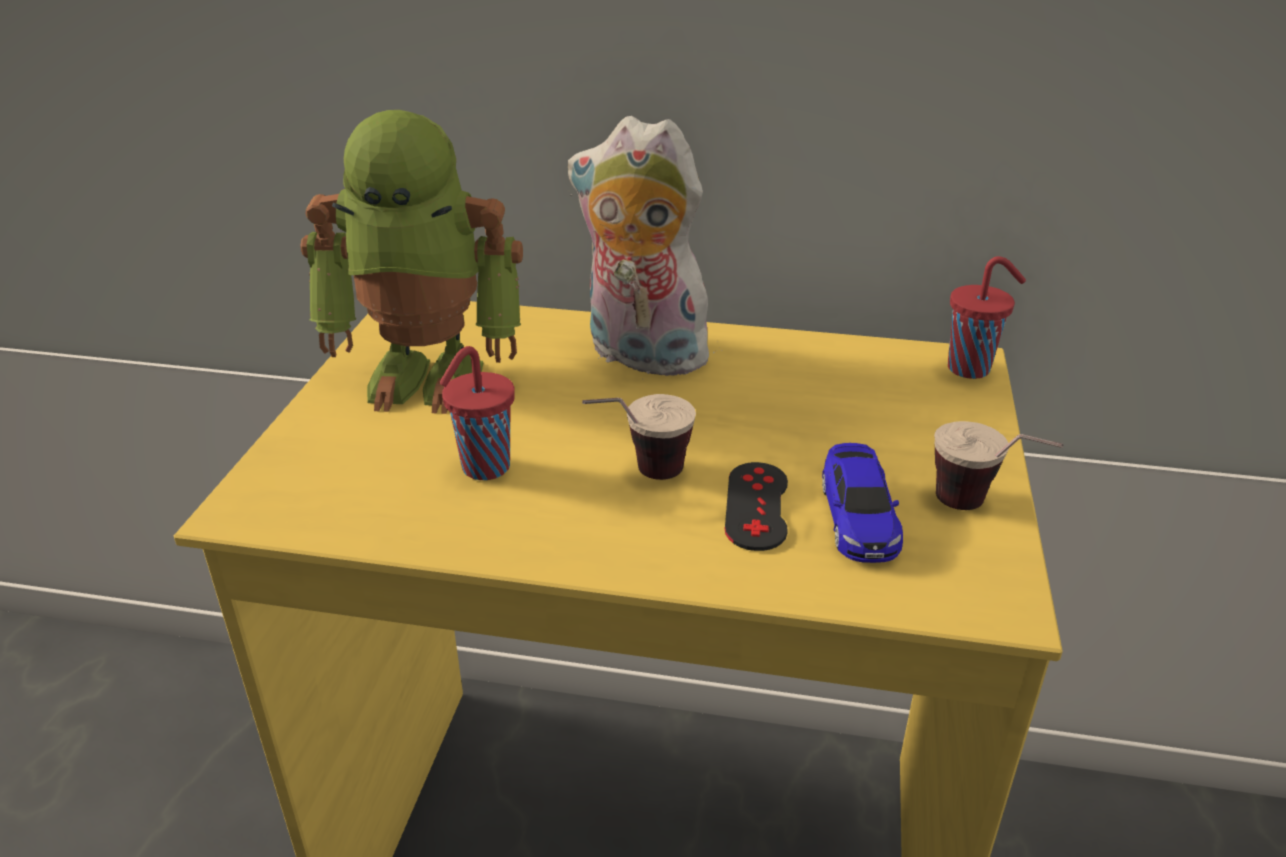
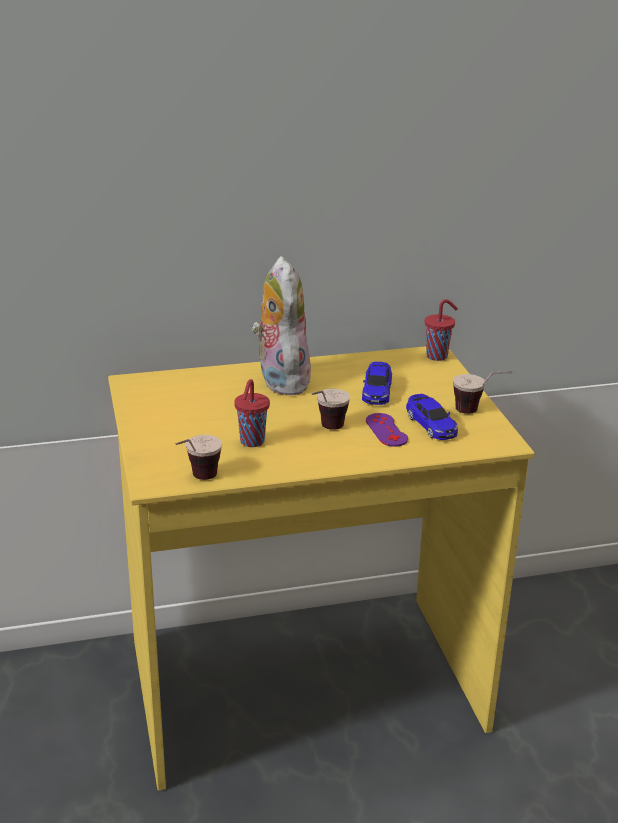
camera: 25 degrees left, 5 degrees down
(313, 527) = (197, 481): none -> cup
(429, 374) = (180, 409): toy robot -> none
(640, 356) = (280, 380): plush toy -> plush toy turned 75 degrees clockwise
(756, 506) = (386, 430): black game controller -> purple game controller
(799, 416) = (377, 391): none -> toy car

